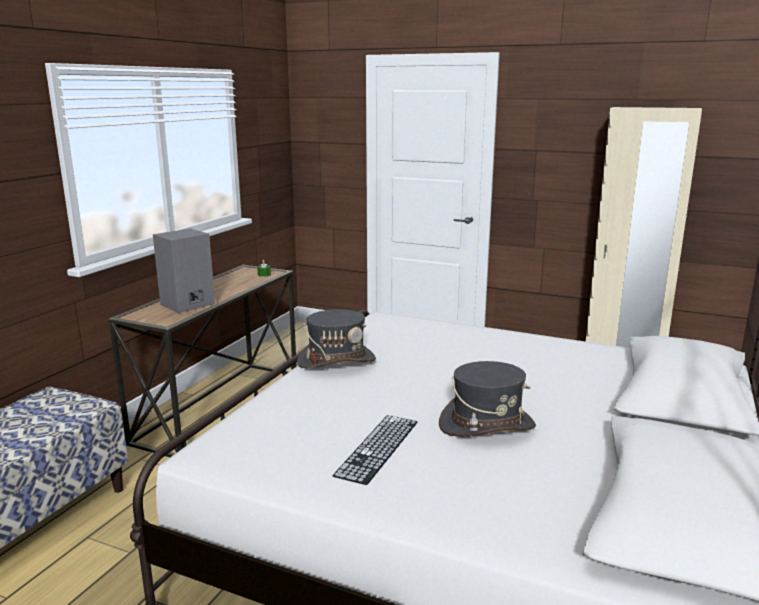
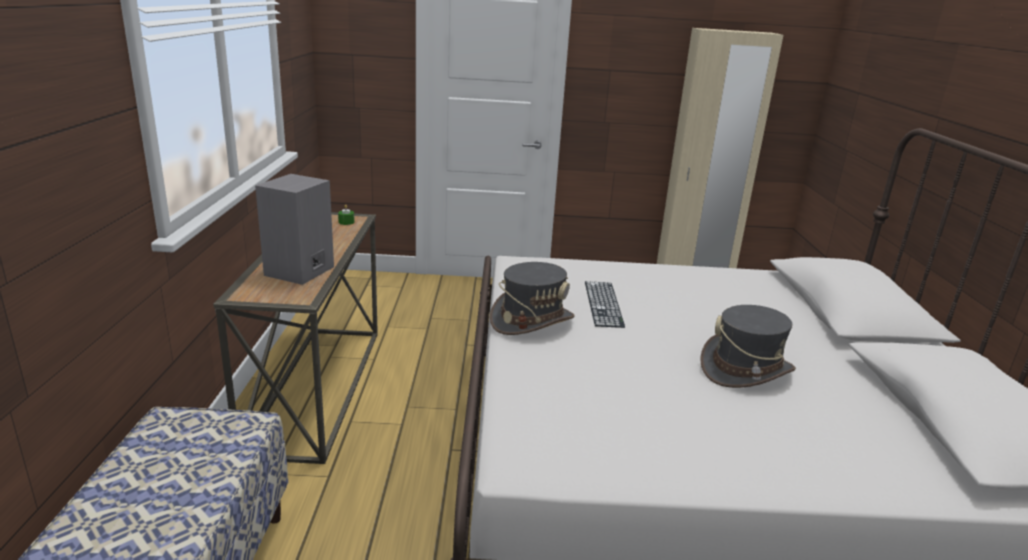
camera: 25 degrees left, 5 degrees up
(378, 447) = (682, 414): keyboard -> keyboard (603, 303)

